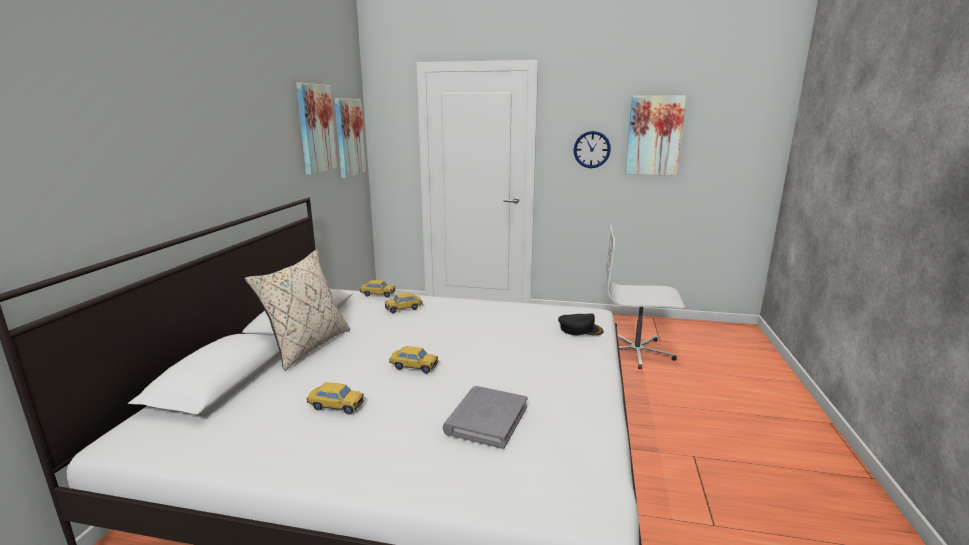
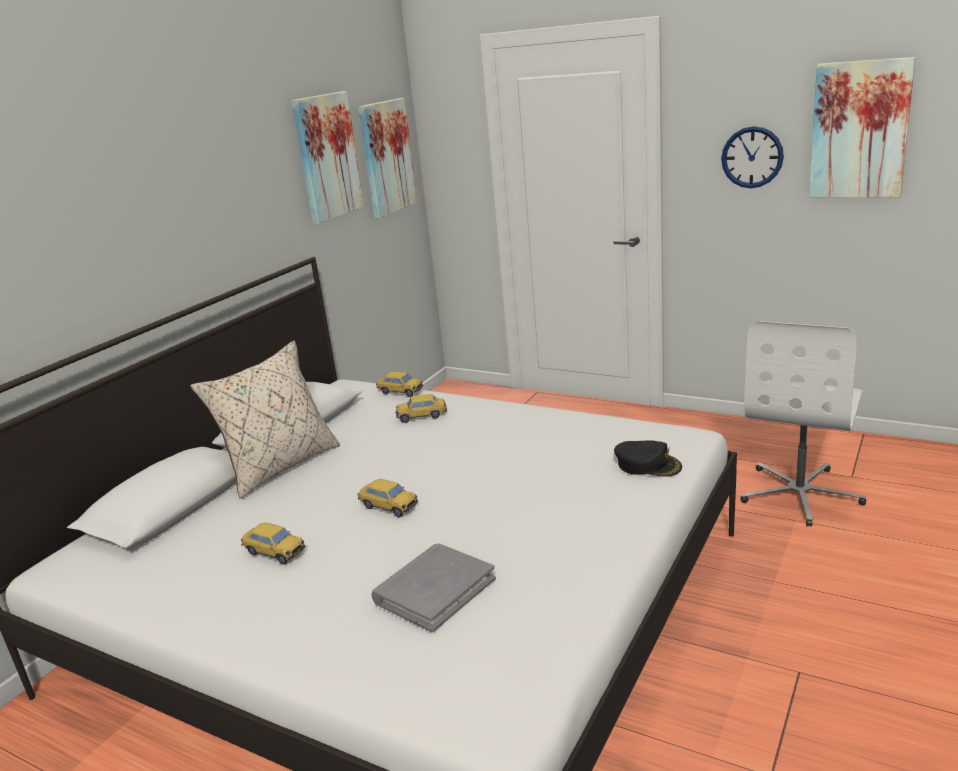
camera: 20 degrees right, 5 degrees up
(637, 352) = (800, 494): white office chair -> white office chair turned 90 degrees counterclockwise

